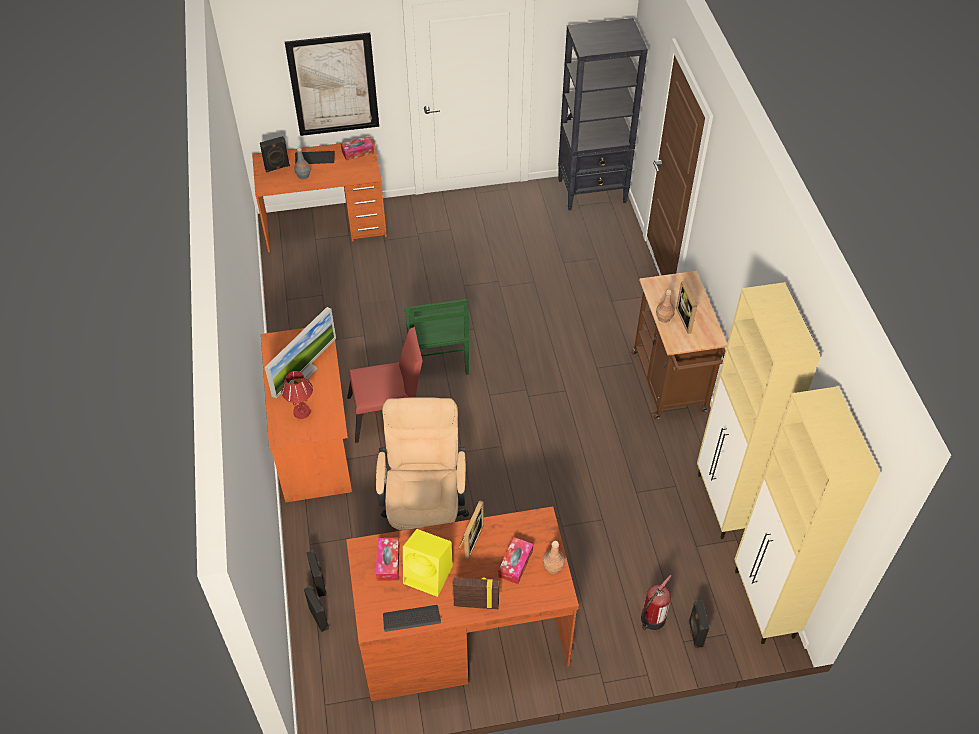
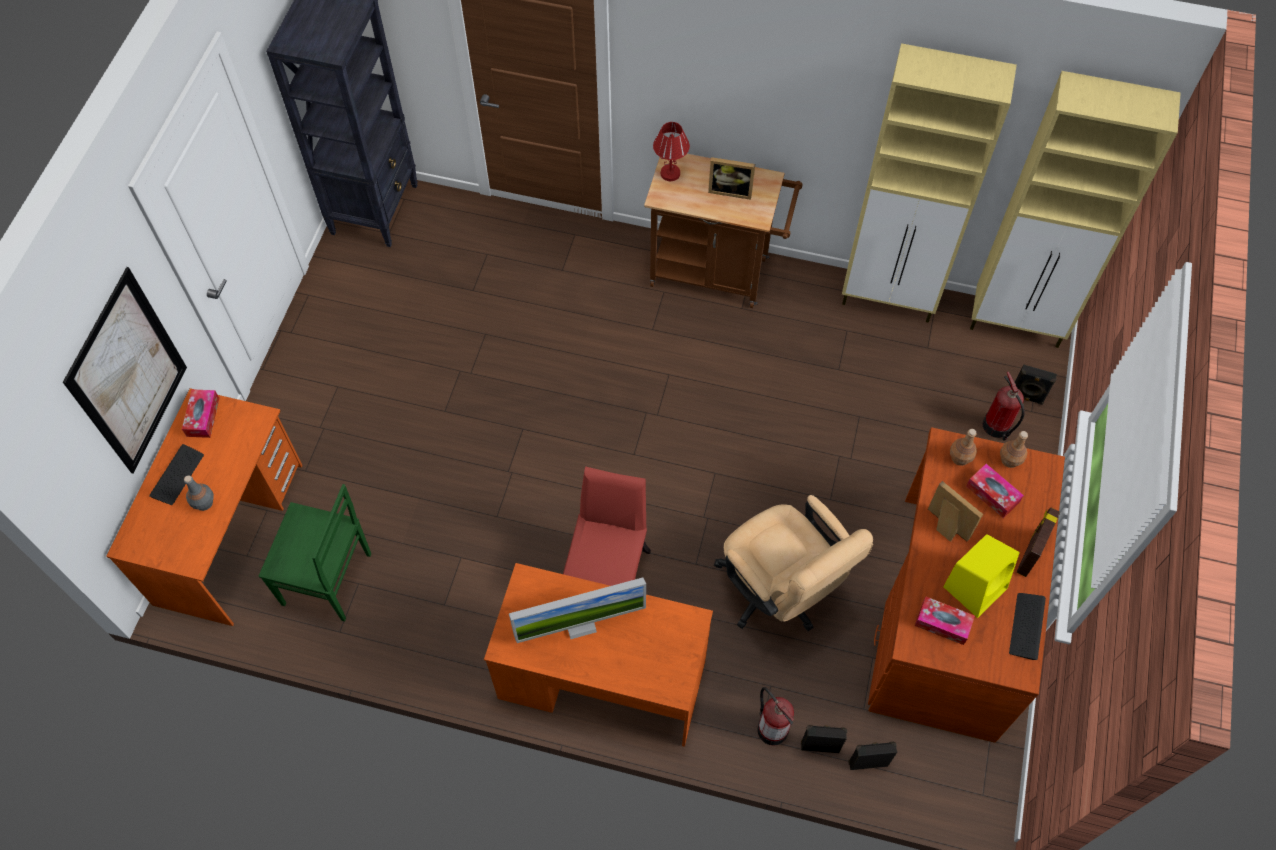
camera: 65 degrees left, 10 degrees up
(277, 168) = (163, 531): black speaker -> none
(302, 412) = (648, 651): red table lamp -> red table lamp (670, 173)
(304, 371) = (580, 624): monitor -> monitor turned 105 degrees clockwise
(320, 548) = (771, 728): none -> fire extinguisher
(425, 518) = (779, 593): beige office chair -> beige office chair turned 150 degrees counterclockwise
(438, 362) = (553, 488): green chair -> green chair (329, 580)
(664, 318) = (716, 209): brown bottle -> brown bottle (960, 457)

